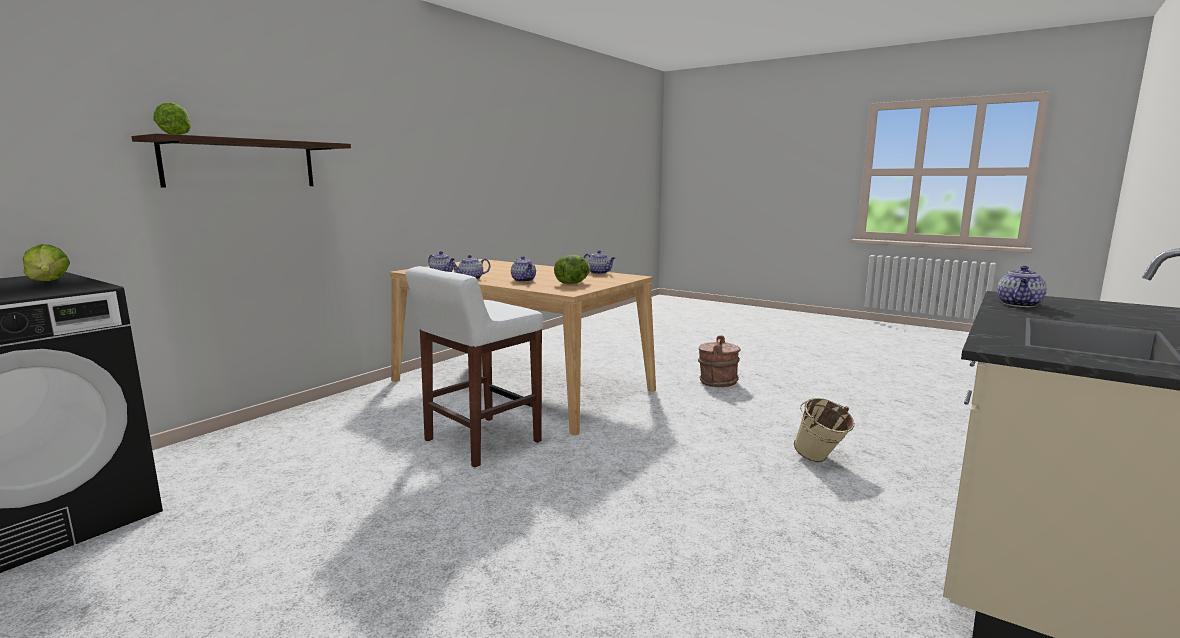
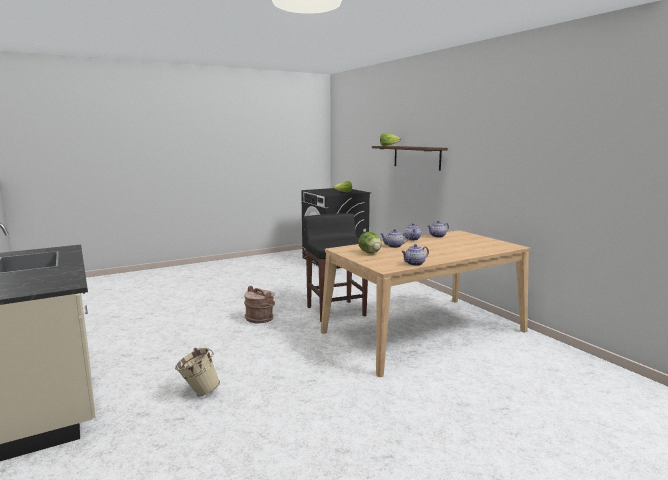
camera: 115 degrees right, 0 degrees up
(481, 441) = (335, 311): white stool -> black stool
(717, 382) = (380, 416): brown bucket -> brown bucket (260, 319)
(1019, 304) = (61, 276): teapot -> none

